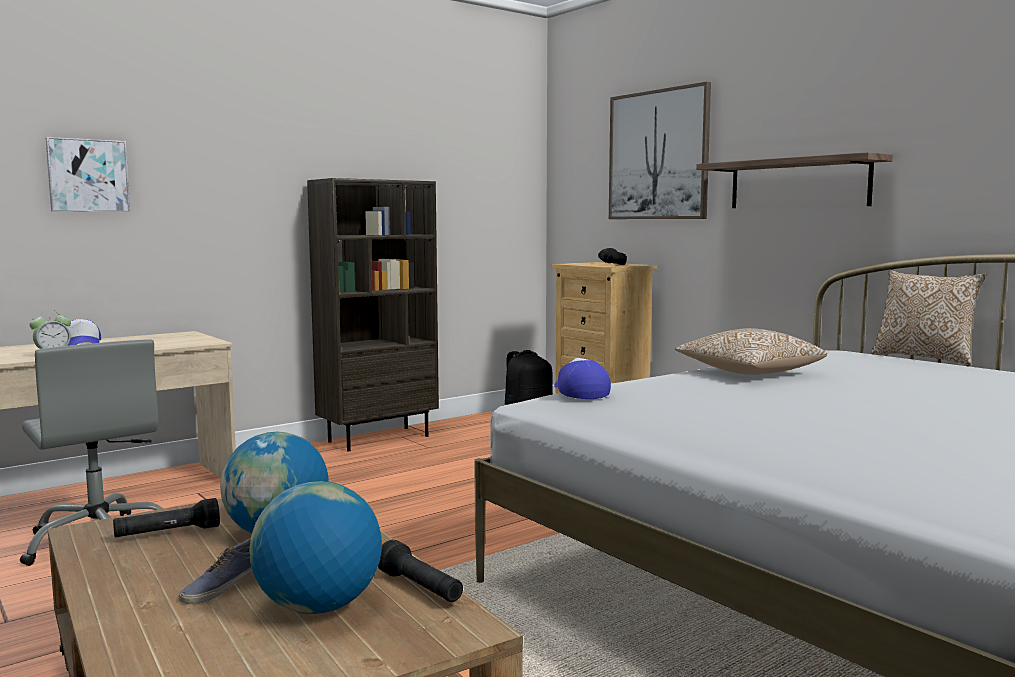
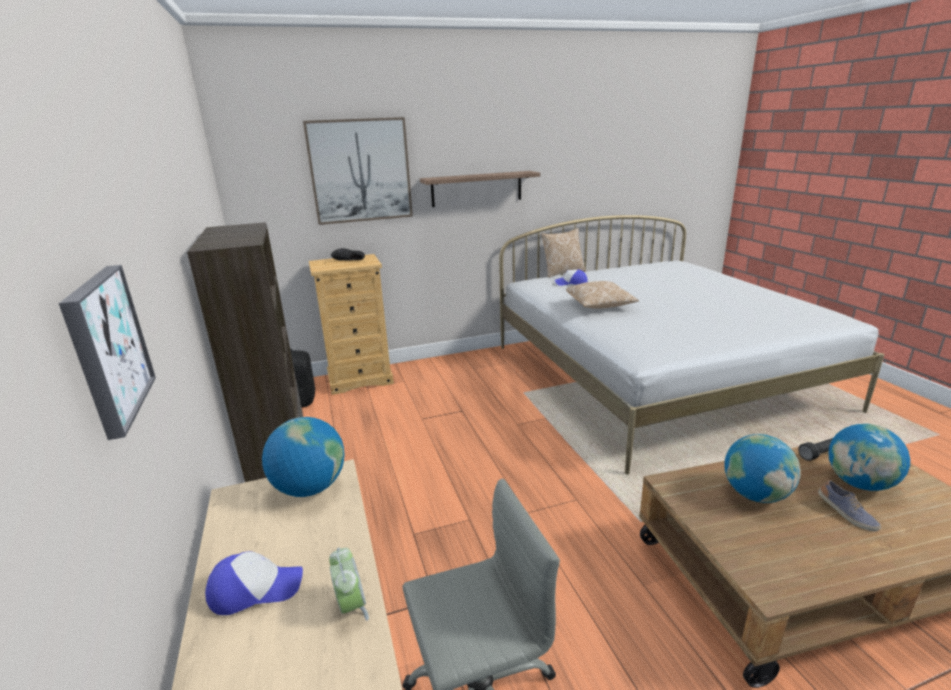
camera: 70 degrees left, 15 degrees up
(167, 533) = (765, 544): black flashlight -> none
(191, 340) = (309, 488): none -> globe
(579, 391) = (642, 345): cap -> cap (571, 283)

